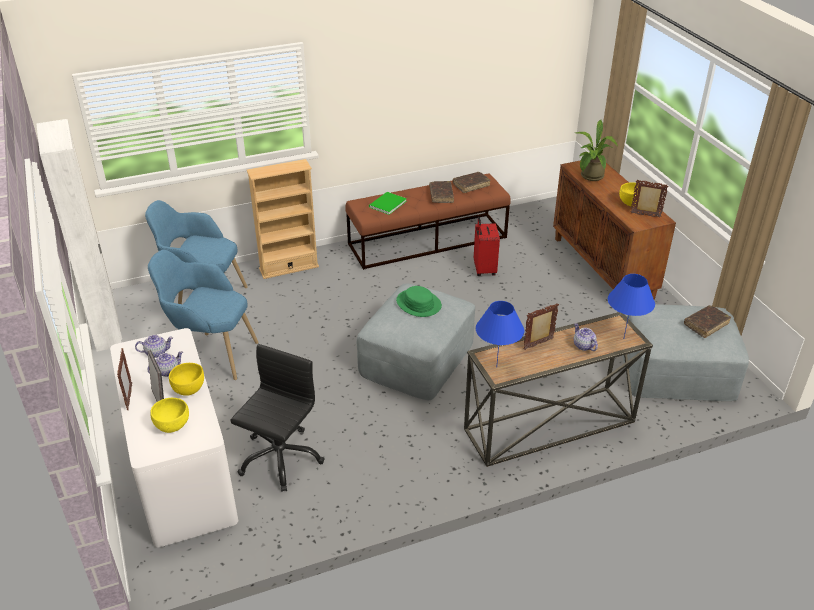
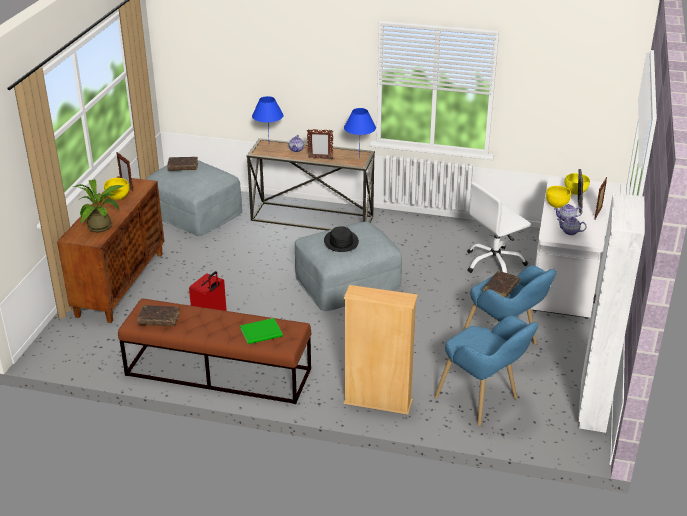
camera: 145 degrees left, 5 degrees down
(280, 458) = (494, 263): black office chair -> white office chair
(418, 304) = (341, 242): green hat -> black hat
(441, 195) = (201, 320): brown book -> brown book (500, 289)

